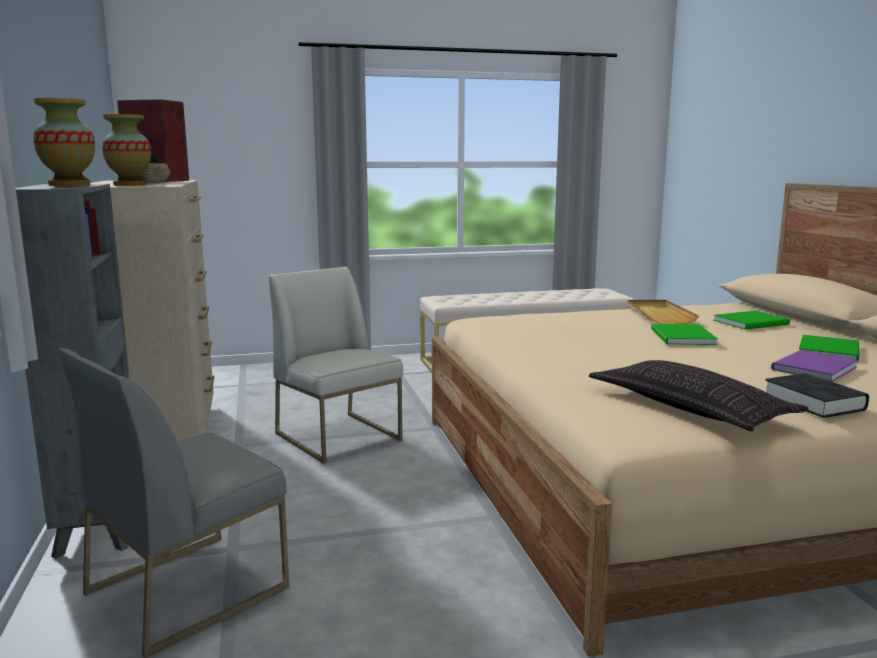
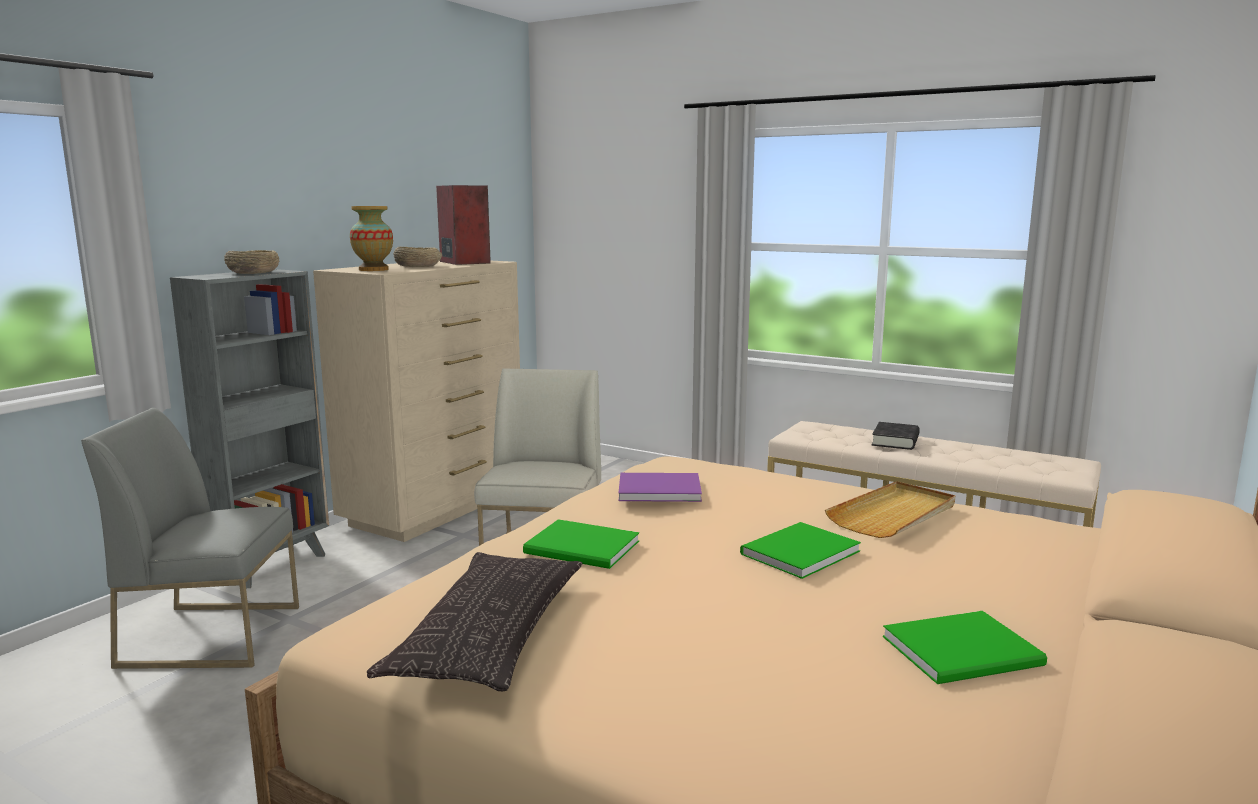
camera: 45 degrees right, 0 degrees up
(69, 185) = (253, 273): vase -> beige bowl
(753, 322) = (1009, 569): green book -> green book (583, 549)
(811, 368) = (813, 659): purple book -> purple book (656, 489)
(813, 402) = (628, 697): black book -> black book (895, 441)

